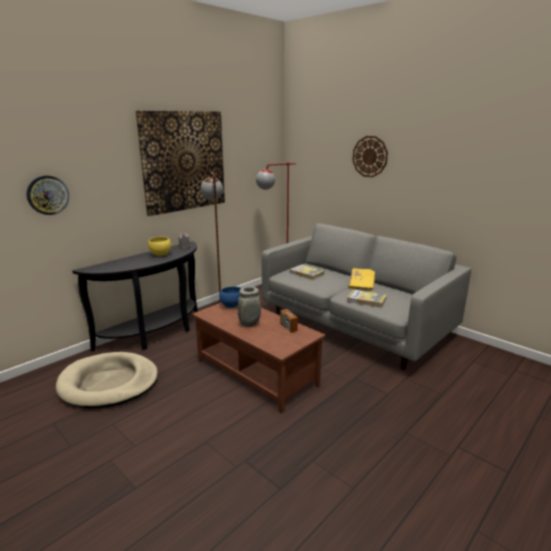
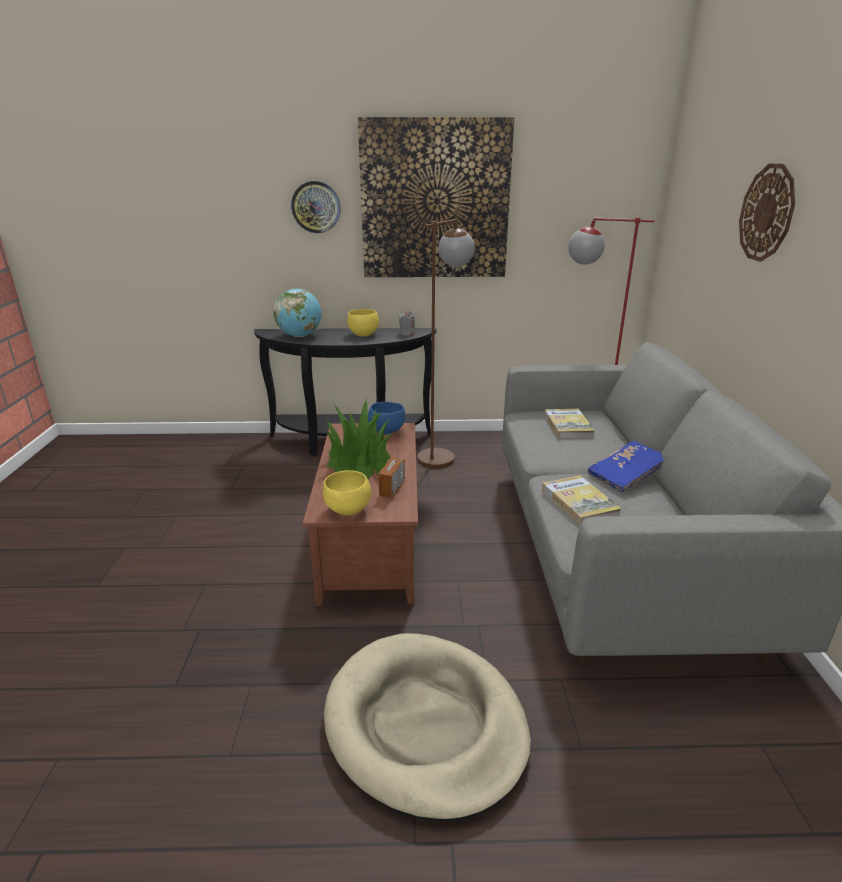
camera: 45 degrees right, 5 degrees up
(48, 195) = (232, 229): wall clock -> wall clock (316, 207)
(109, 383) = (233, 475): beige dog bed -> beige dog bed (425, 725)
(120, 265) = (300, 336): none -> globe
(249, 324) = (359, 462): grey vase -> potted plant
(290, 344) = (349, 510): none -> yellow bowl
(362, 284) = (626, 476): yellow book -> blue book

